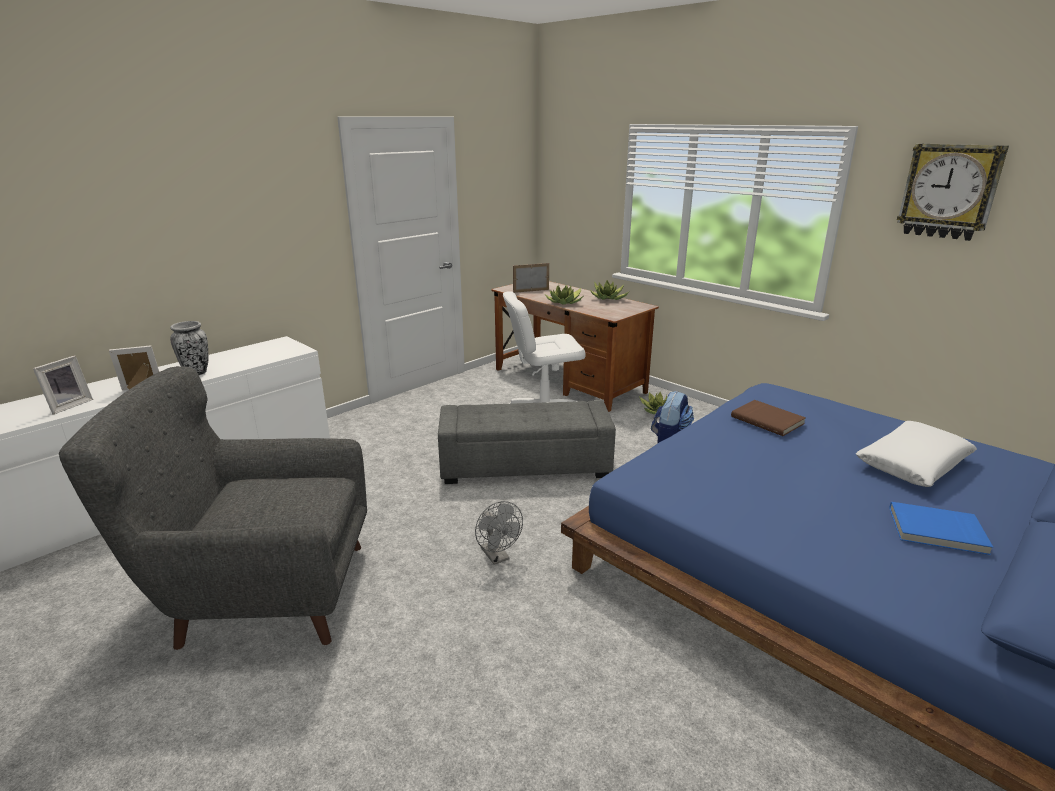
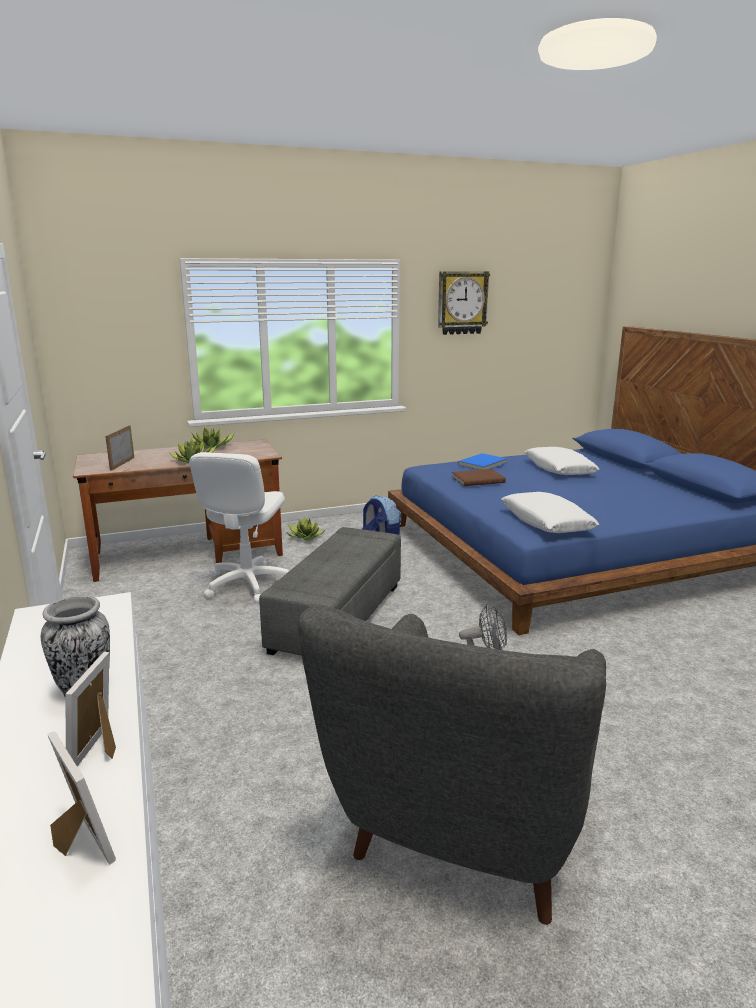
camera: 65 degrees left, 5 degrees down
(677, 481) = (546, 522): none -> white pillow
(937, 531) = (632, 486): blue book -> blue book (483, 464)

